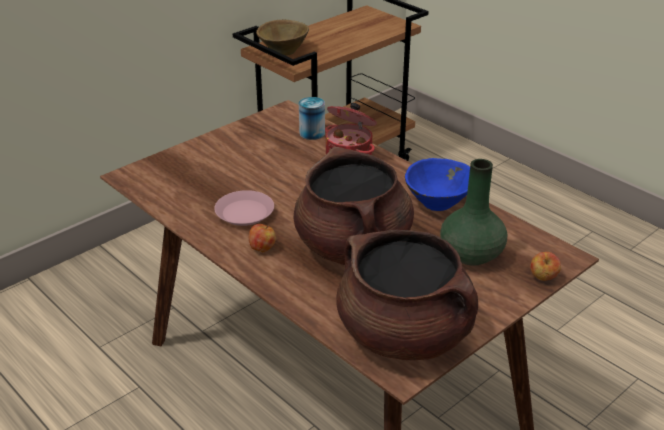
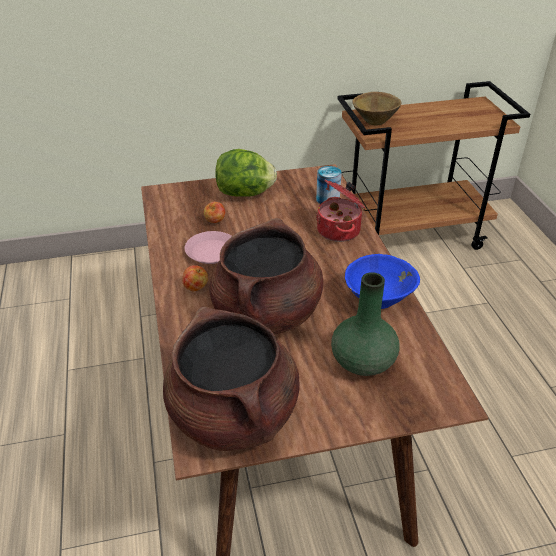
camera: 30 degrees right, 5 degrees up
(224, 151) = (245, 193): none -> lettuce
(543, 278) = (411, 414): apple -> apple (215, 222)

